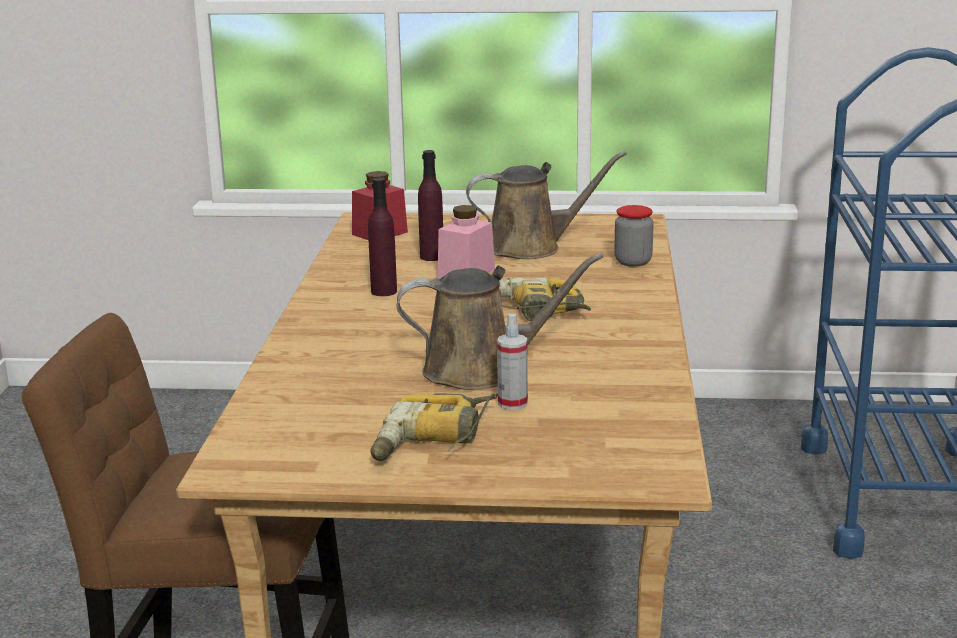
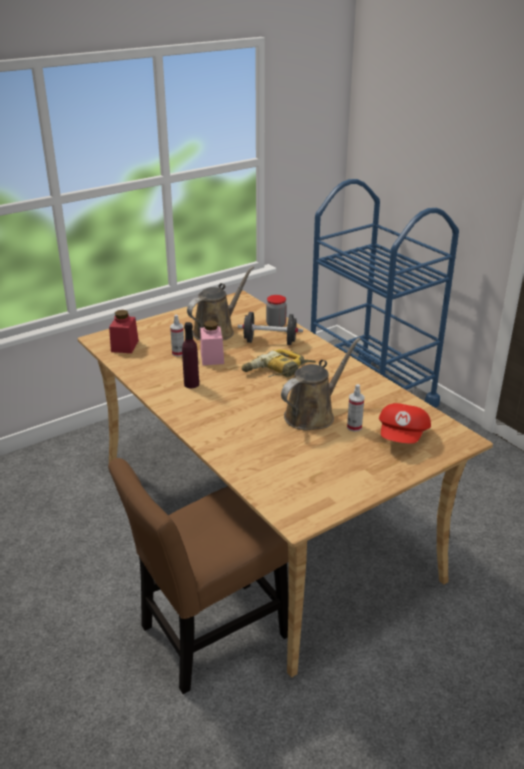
camera: 40 degrees left, 10 degrees up
(432, 257) = (178, 353): purple bottle -> spray bottle
(434, 441) = (356, 462): power drill -> none
(566, 439) = (403, 436): none -> red cap
(584, 277) = (270, 342): none -> black dumbbell

